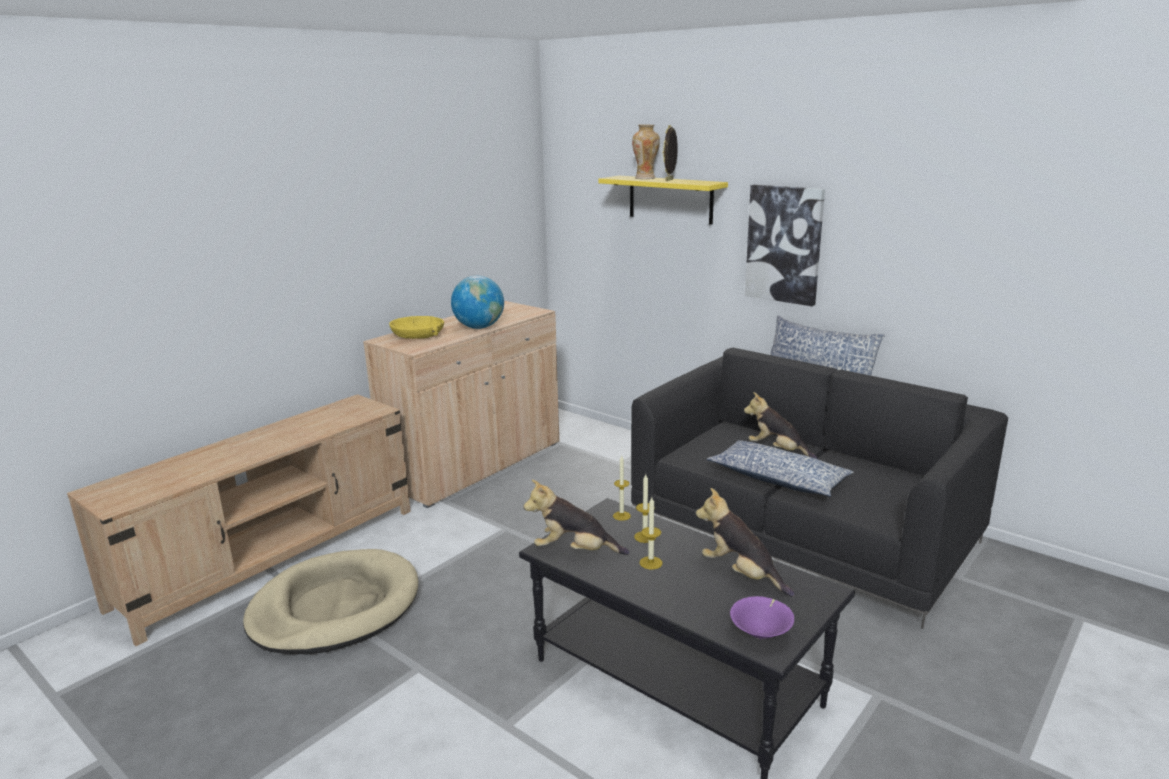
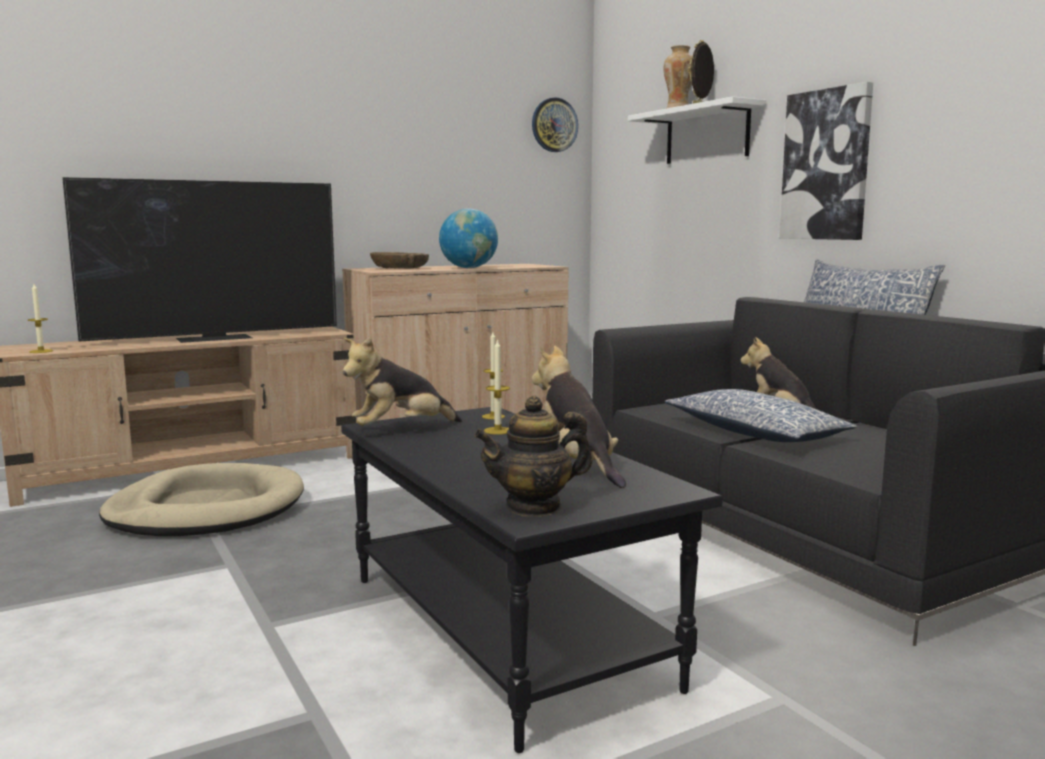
camera: 20 degrees right, 10 degrees down
(280, 439) = (216, 338): none -> television
(418, 335) = (400, 268): yellow bowl -> brown bowl
(516, 172) = (554, 125): none -> wall clock
(574, 551) = (401, 430): plush toy -> plush toy turned 60 degrees counterclockwise
(650, 563) = (476, 446): candle -> candle (41, 351)
(670, 199) = (707, 135): yellow shelf -> white shelf
(761, 634) = (534, 507): purple bowl -> teapot

